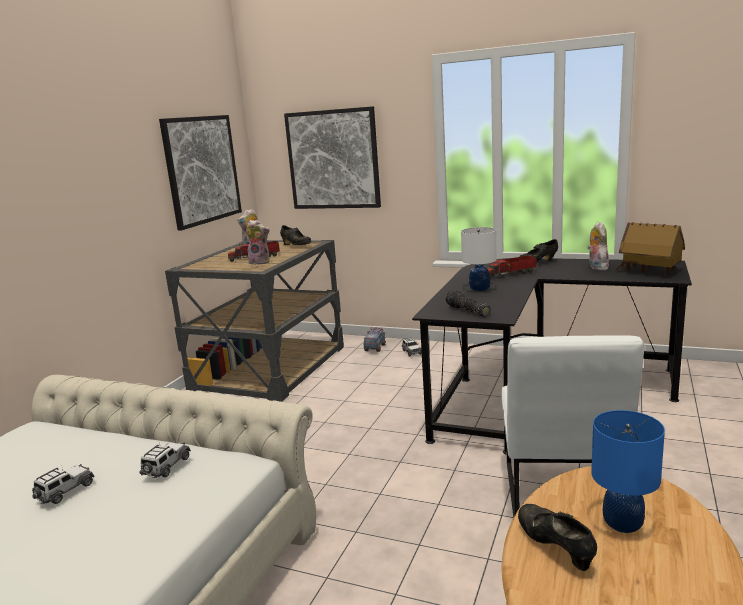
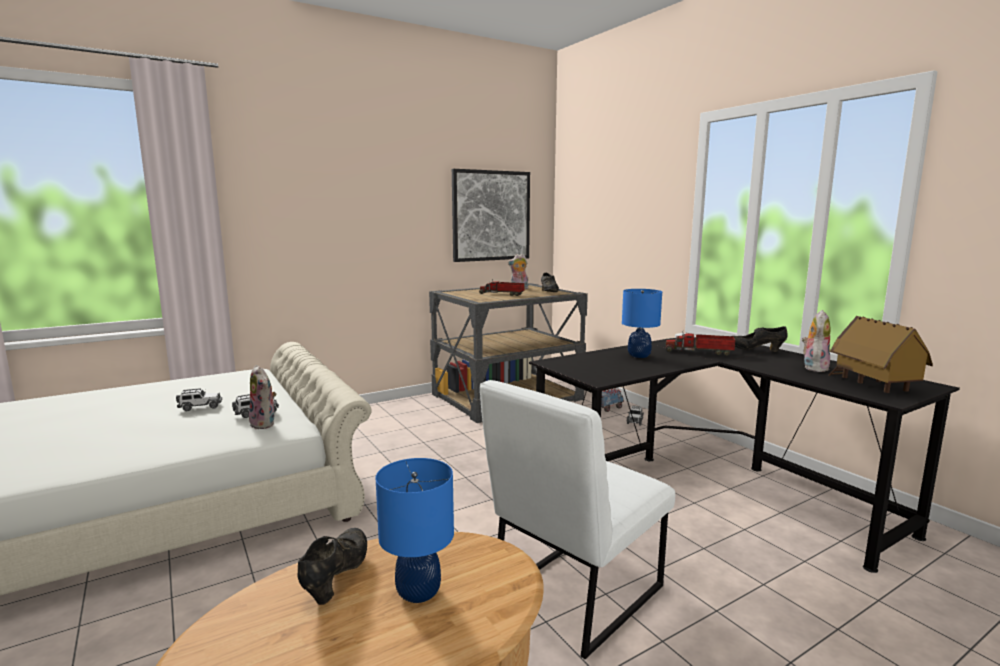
camera: 35 degrees right, 5 degrees down
(260, 262) = (496, 297): plush toy -> plush toy (265, 424)
(333, 159) = (609, 218): picture -> none
(467, 311) = (582, 368): flashlight -> none
(479, 289) = (638, 356): white table lamp -> blue table lamp

